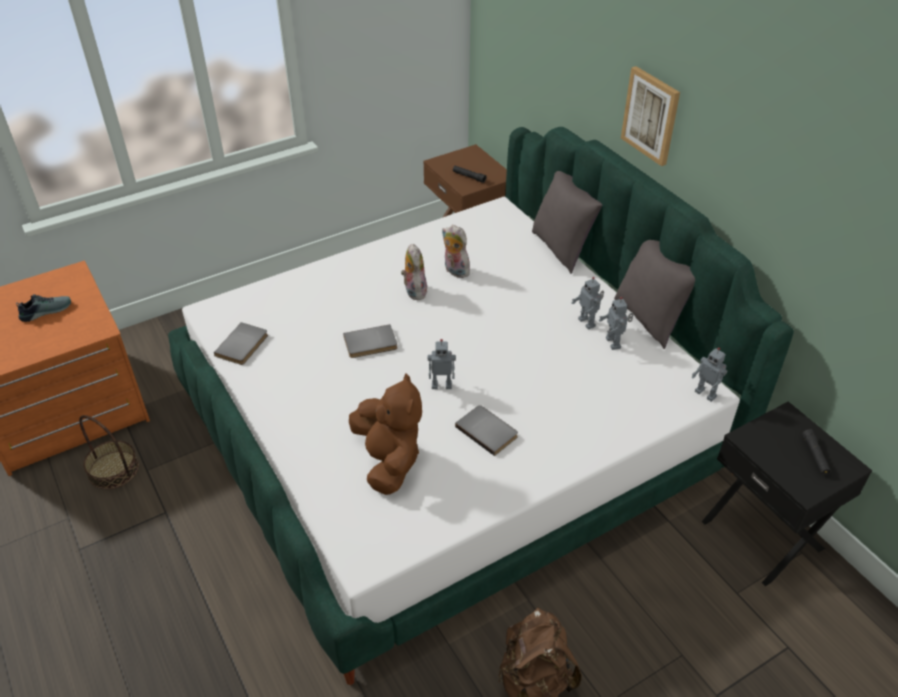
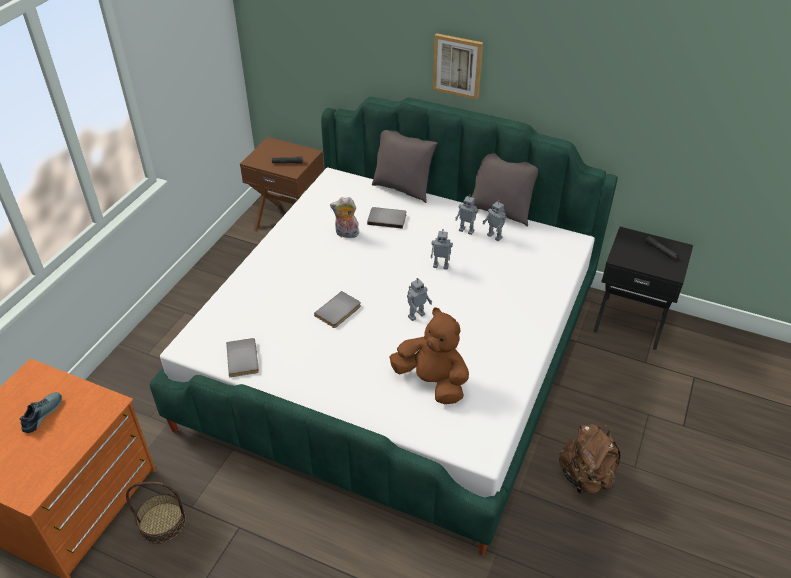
camera: 35 degrees left, 0 degrees up
(414, 291) = (331, 261): plush toy -> none
(488, 430) = (474, 329): grey book -> grey book (387, 218)
(706, 393) = (575, 242): toy robot -> toy robot (441, 265)

